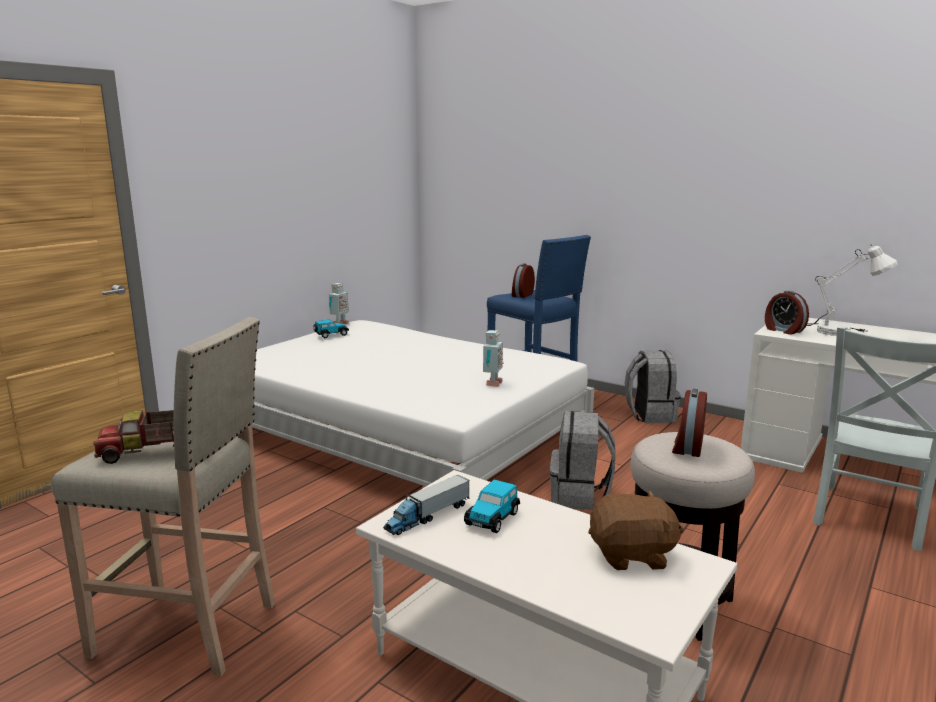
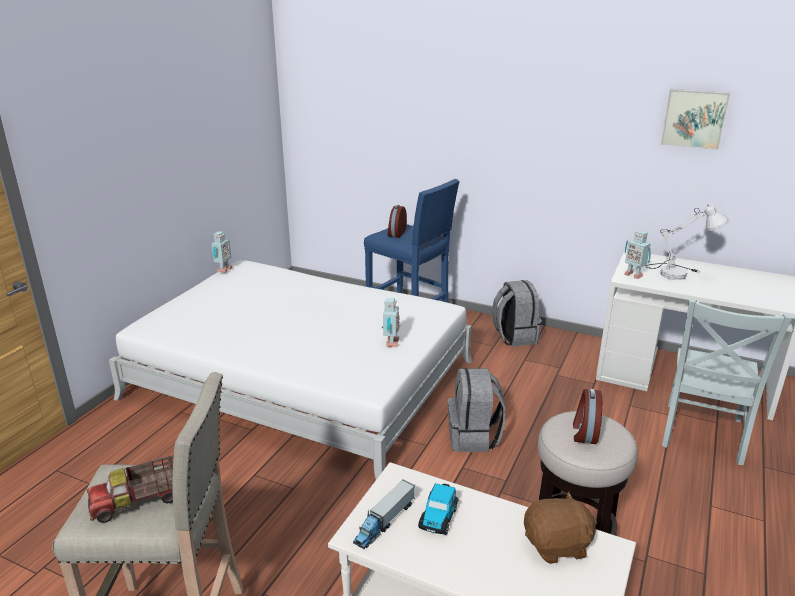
camera: 10 degrees left, 10 degrees up
(331, 335) = (220, 287): toy car -> none
(783, 330) = (633, 275): alarm clock -> toy robot
(855, 156) = (694, 118): none -> picture

